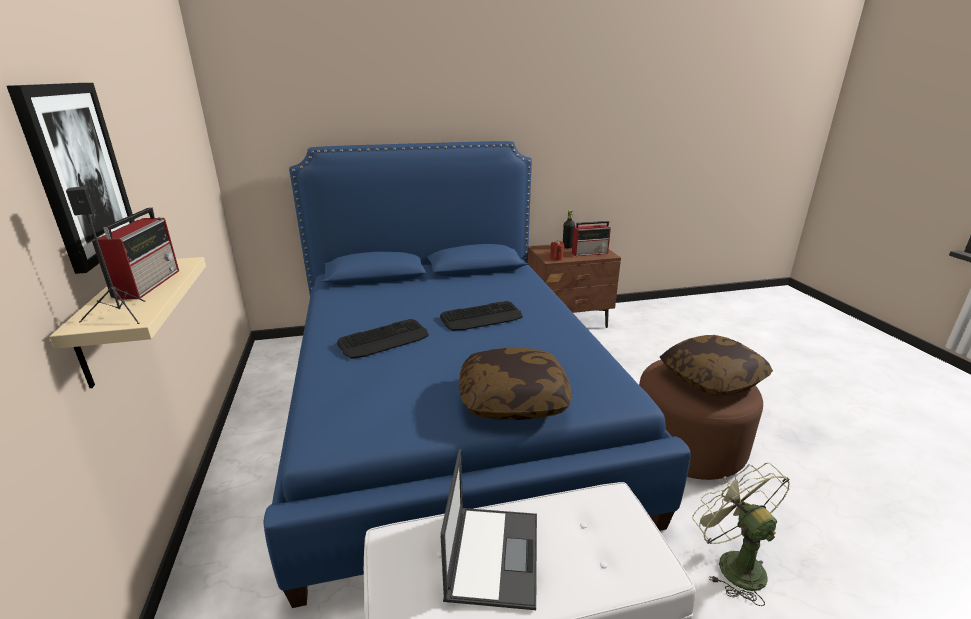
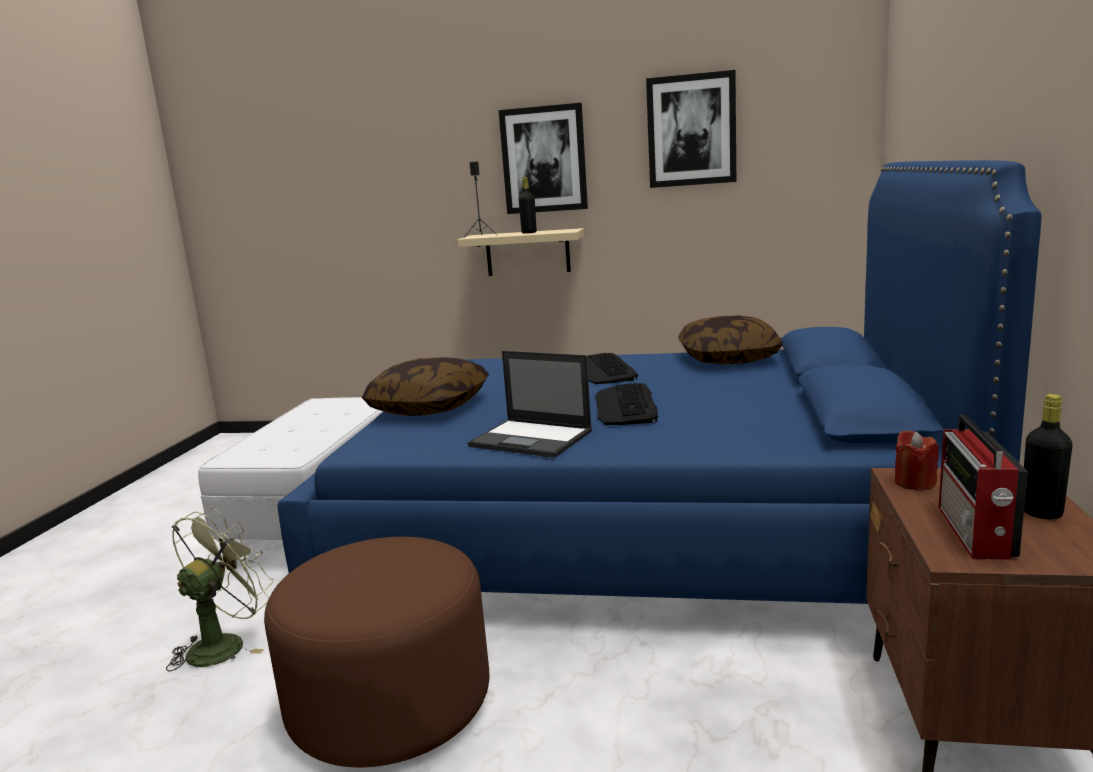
camera: 115 degrees right, 10 degrees down
(149, 283) = (529, 232): radio -> black bottle
(153, 124) = (691, 130): none -> picture
(493, 554) = (321, 421): laptop -> laptop (532, 439)
(711, 379) = (361, 583): pillow -> pillow (728, 359)
(732, 563) = (225, 644): green fan -> green fan turned 60 degrees counterclockwise

